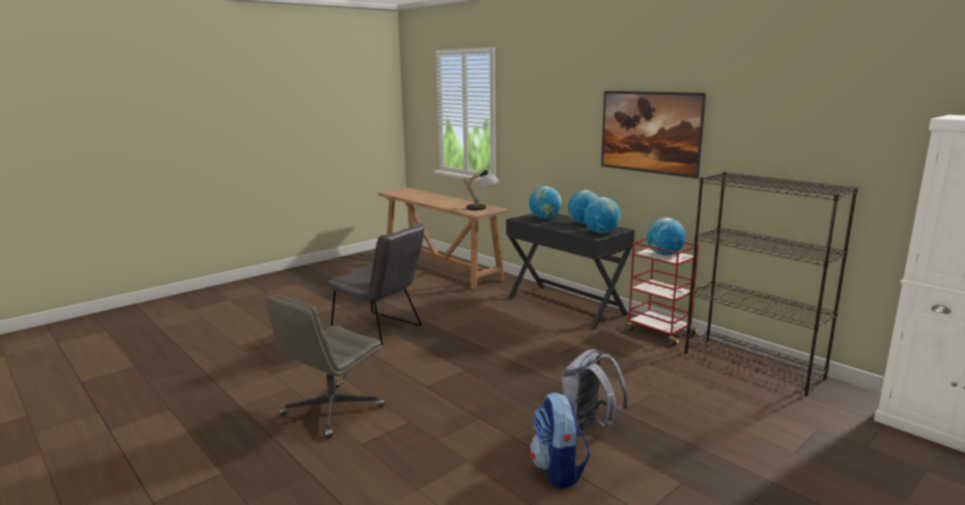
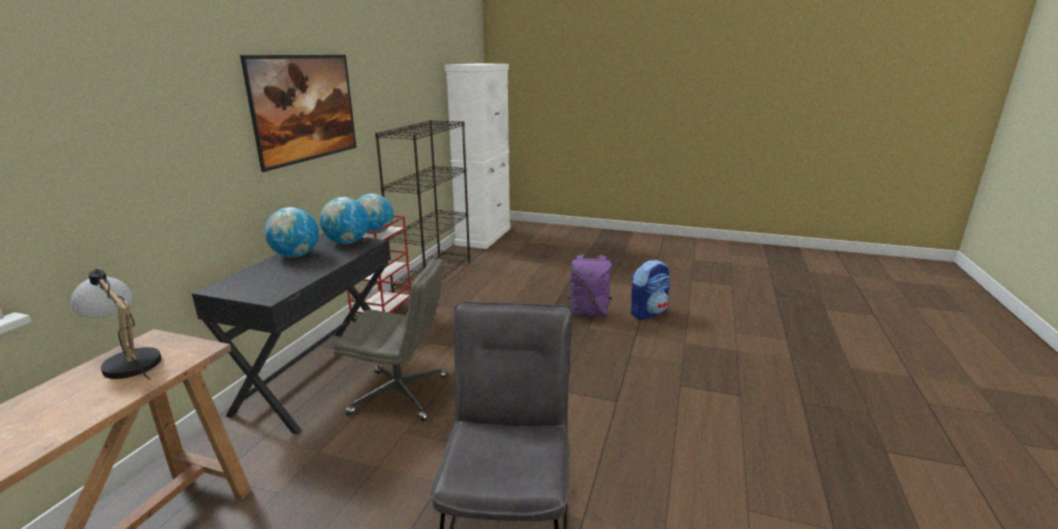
camera: 120 degrees left, 5 degrees up
(332, 411) = (732, 440): grey office chair -> grey office chair (401, 395)
(545, 218) = (263, 281): globe -> none
(588, 428) = (589, 313): grey backpack -> purple backpack

